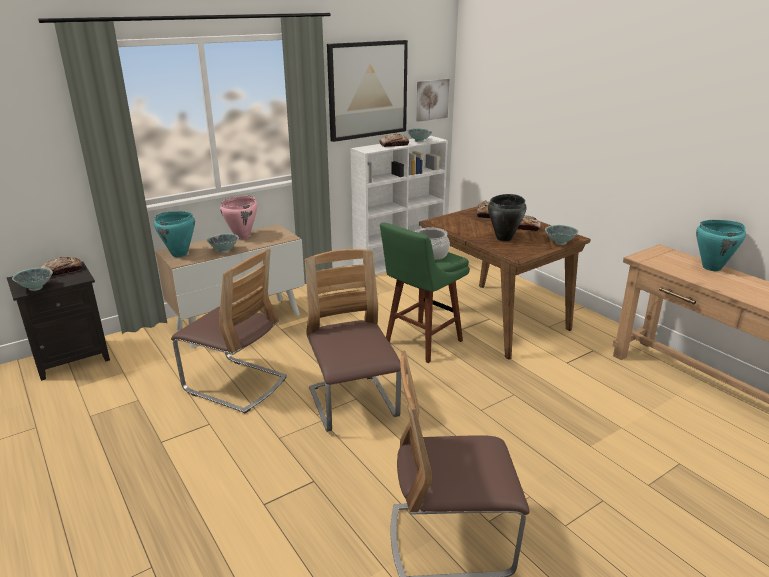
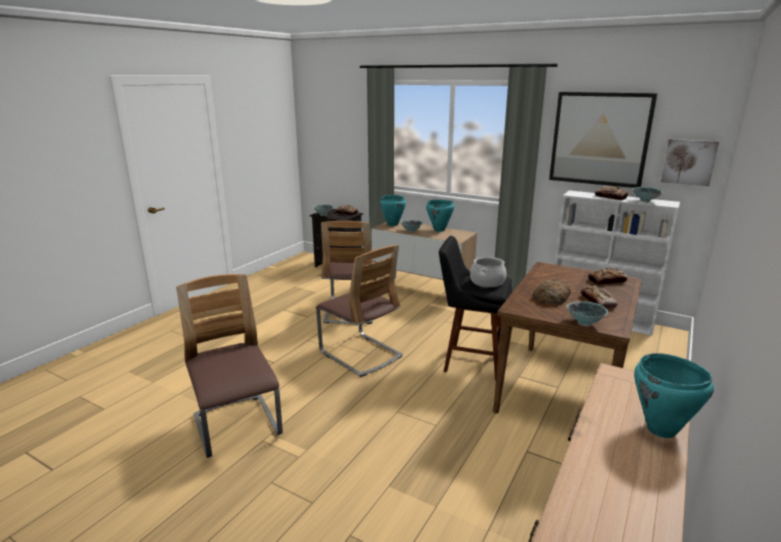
camera: 65 degrees right, 5 degrees down
(242, 237) = (439, 230): pink cooking pot -> turquoise cooking pot
(352, 404) = (360, 354): chair -> chair turned 90 degrees clockwise
(421, 343) = (470, 361): green stool -> black stool
(504, 238) = (552, 297): black cooking pot -> bread

